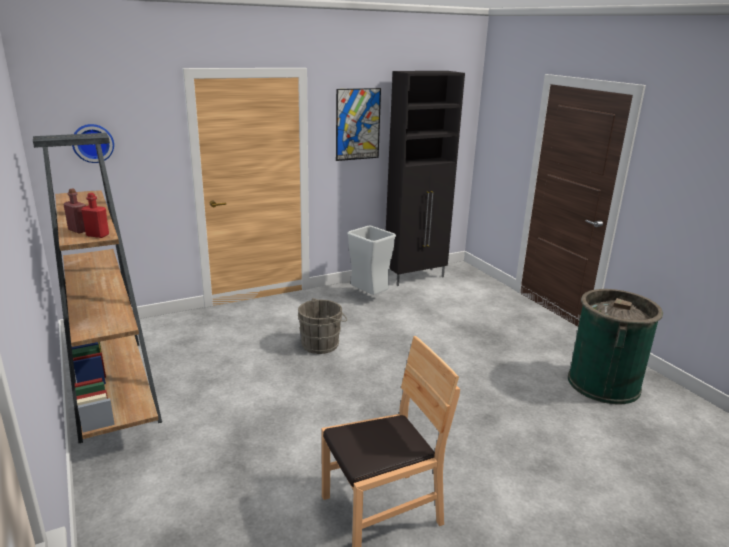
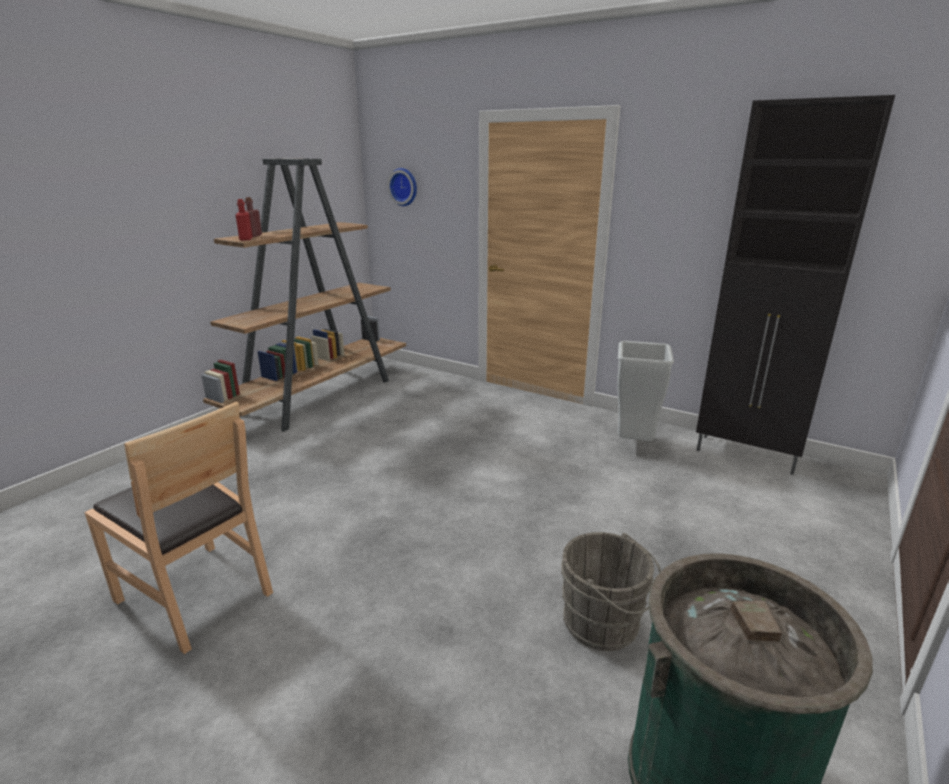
camera: 60 degrees right, 0 degrees up
(322, 344) = (486, 453): grey bucket -> grey bucket (605, 625)
(358, 124) = (690, 191): picture -> none

